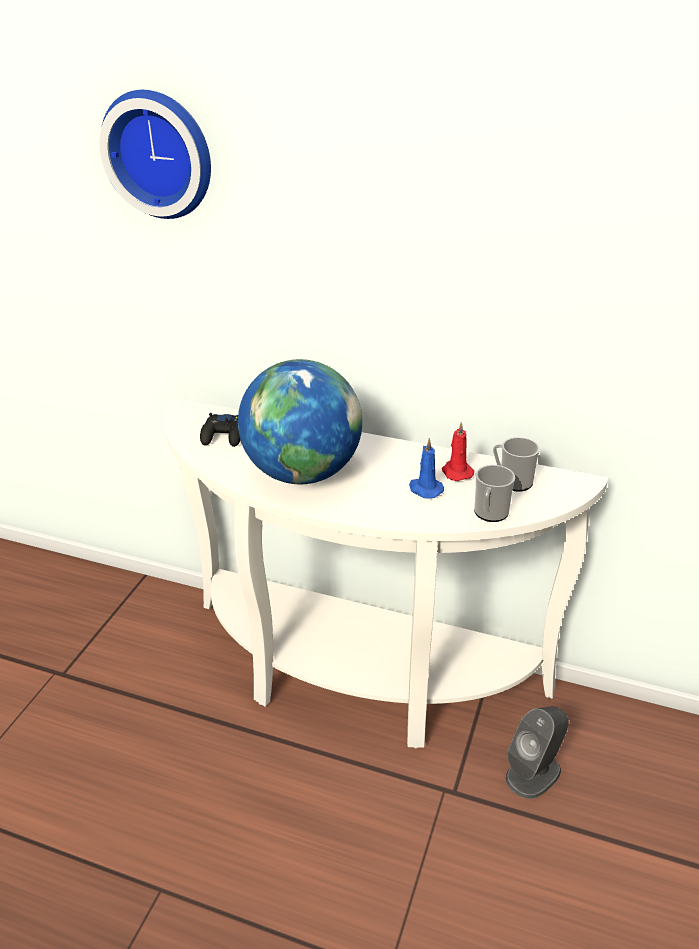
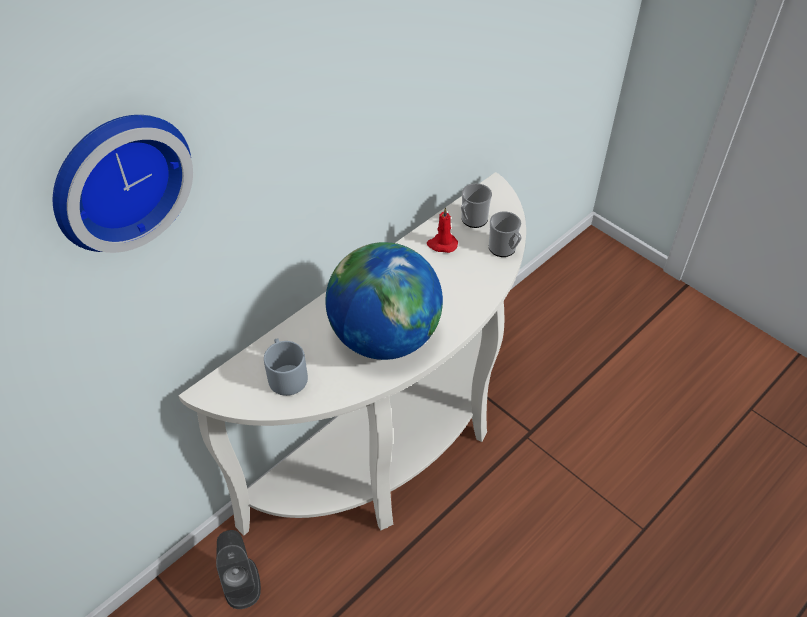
camera: 65 degrees left, 15 degrees up
(224, 435) = (285, 374): black game controller -> grey mug
(425, 489) = (453, 271): blue candle -> none
(533, 773) = (536, 379): grey speaker -> grey speaker (241, 582)

